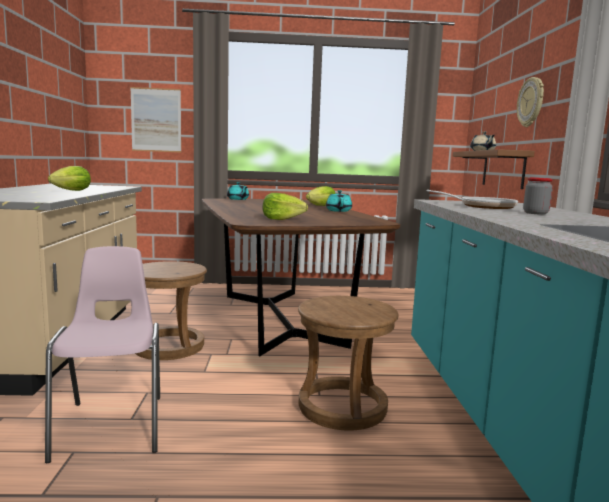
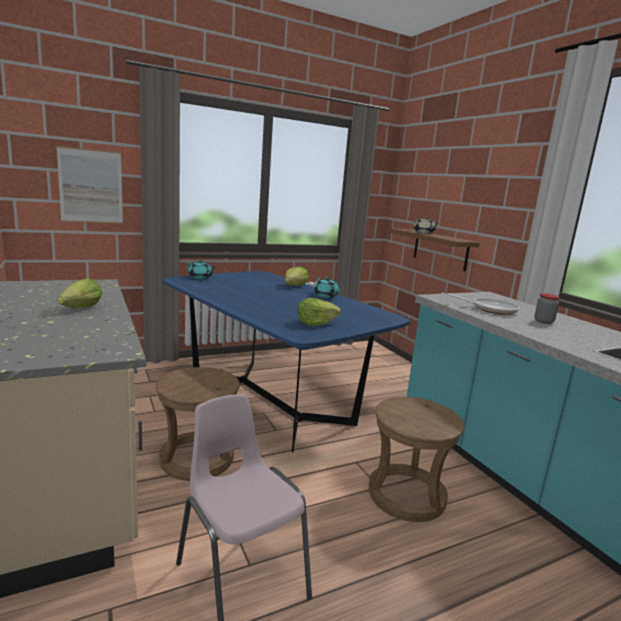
camera: 25 degrees left, 5 degrees up
(279, 319) = (268, 400): brown dining table -> blue dining table
(531, 102) = (475, 200): wall clock -> none

